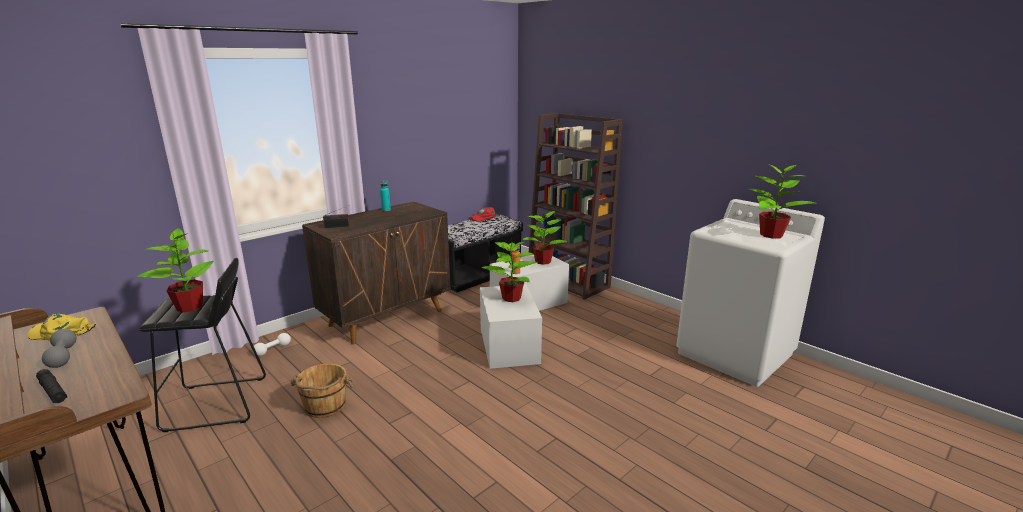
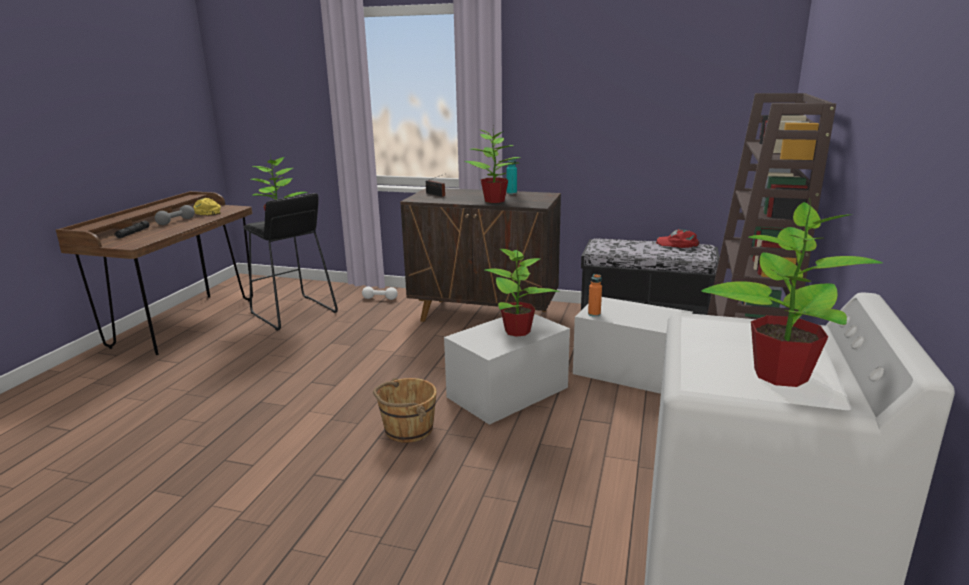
camera: 60 degrees right, 0 degrees up
(325, 406) = (317, 348): brown bucket -> brown bucket (407, 429)
(543, 261) = (656, 319): potted plant -> potted plant (495, 200)

